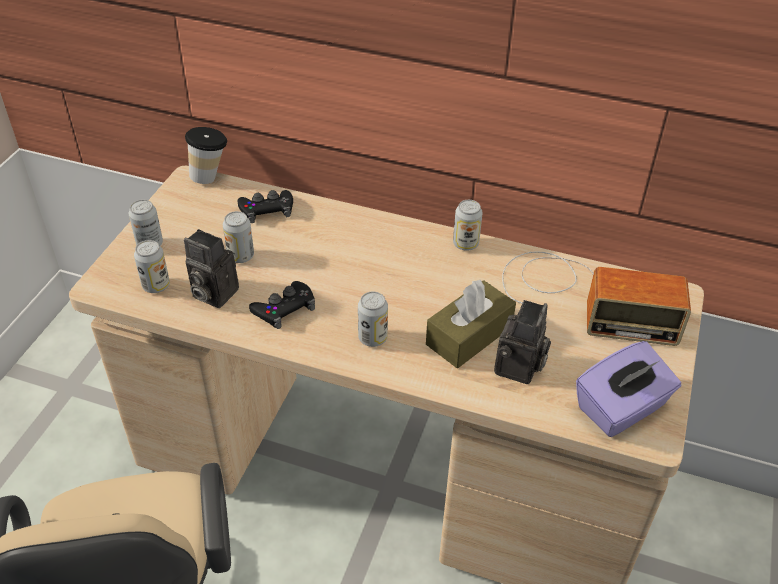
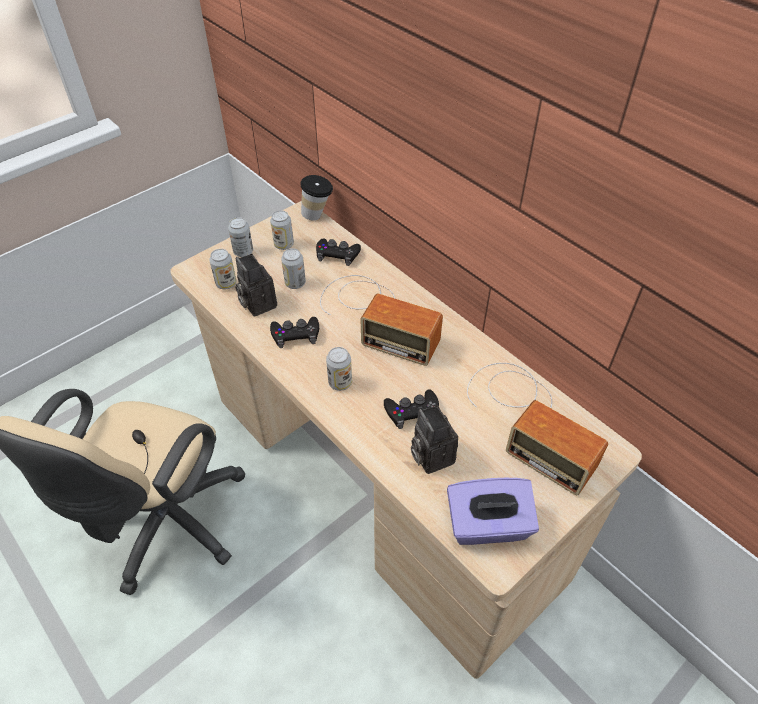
camera: 30 degrees right, 5 degrees up
(359, 257) = (376, 316): none -> radio
(465, 244) = (465, 336): can -> can (284, 245)
(469, 335) = (412, 411): brown tissue box -> black game controller
(519, 369) = (430, 455): camera -> camera turned 105 degrees clockwise

